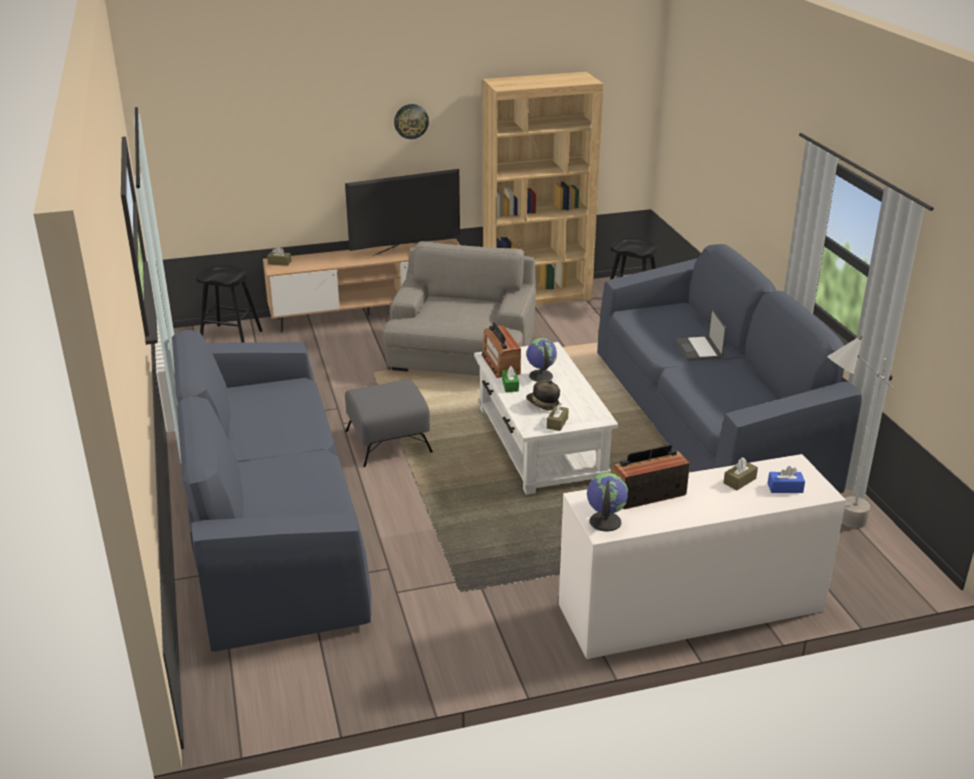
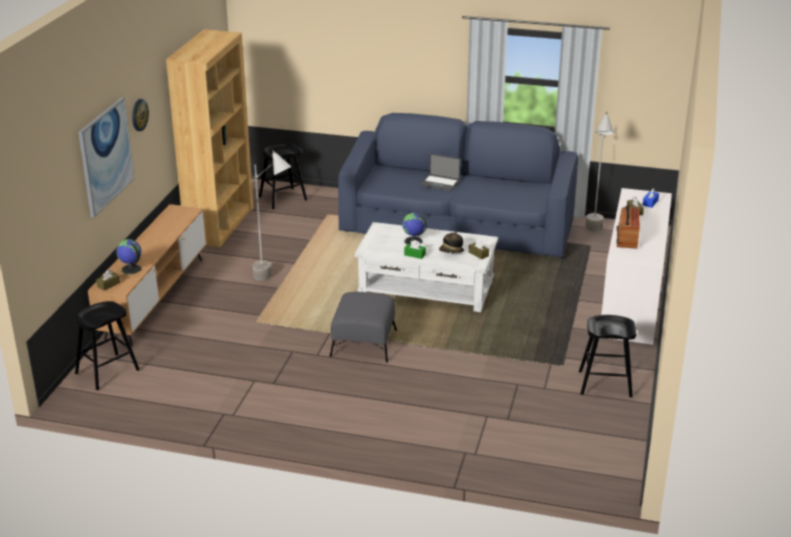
camera: 60 degrees left, 0 degrees up
(270, 523) = (424, 418): blue sofa -> none
(329, 140) = (106, 156): none -> picture
(405, 250) = (163, 228): television -> none
(445, 640) = (604, 384): none -> black stool
(462, 355) = (274, 280): grey armchair -> grey floor lamp
(500, 364) = (382, 249): radio -> none
(604, 521) = (644, 257): globe -> globe (131, 269)

